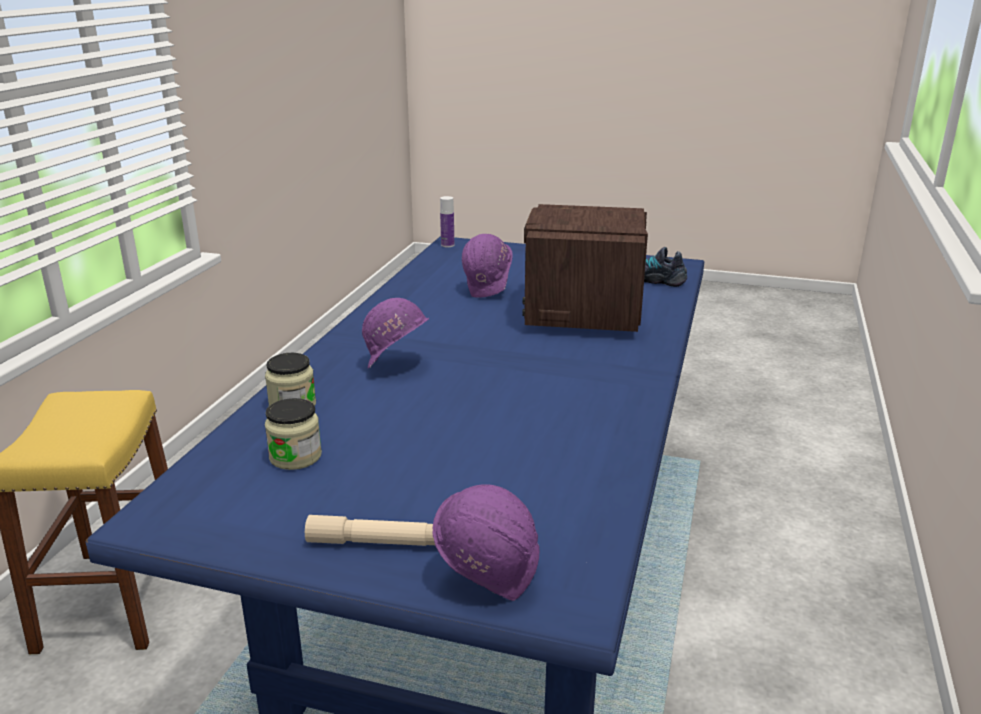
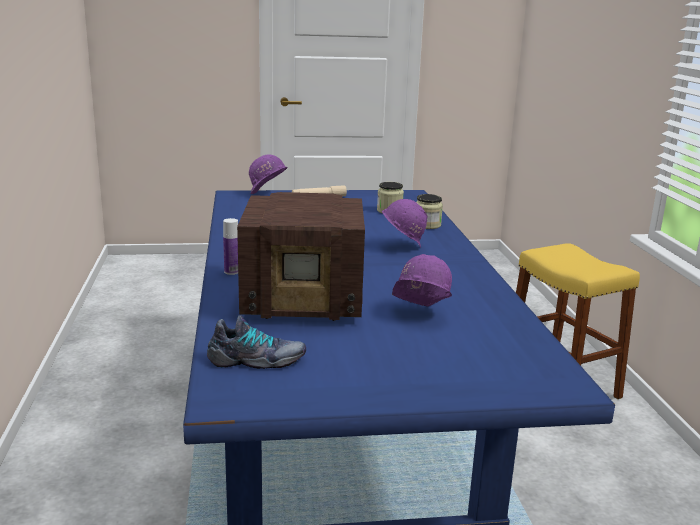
camera: 155 degrees right, 5 degrees down
(447, 245) = (568, 381): bottle -> bottle (231, 272)
(582, 315) = (305, 302): radio -> radio turned 105 degrees clockwise

